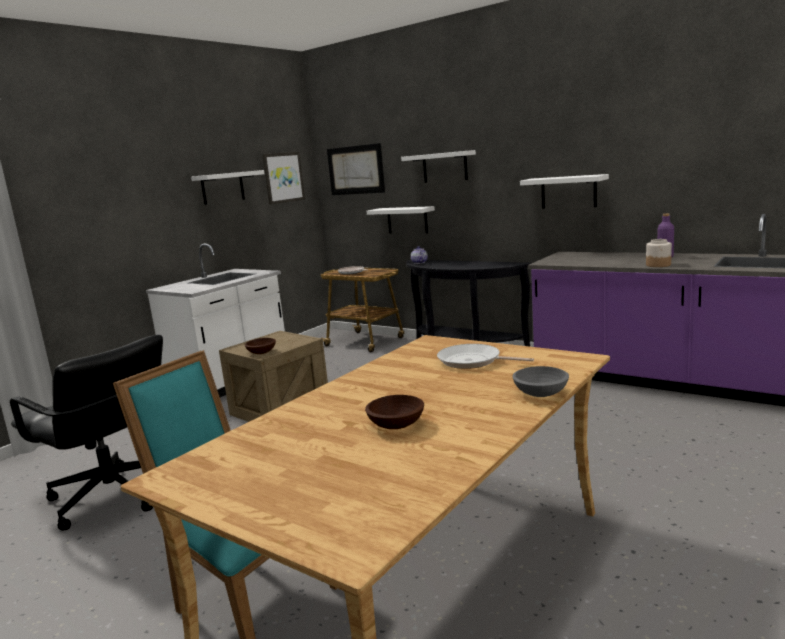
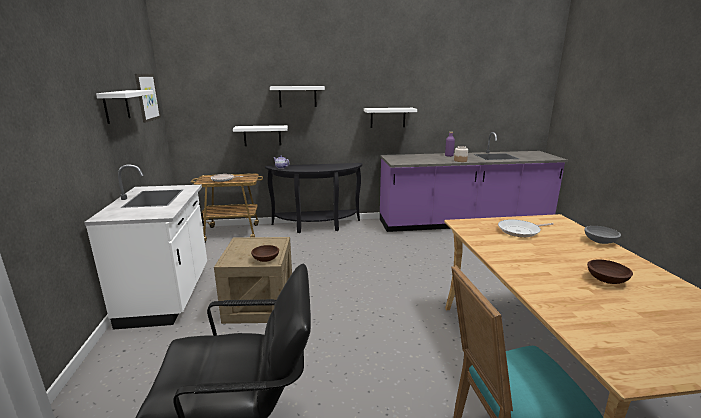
camera: 45 degrees left, 5 degrees up
(355, 170) = (209, 94): picture -> none

